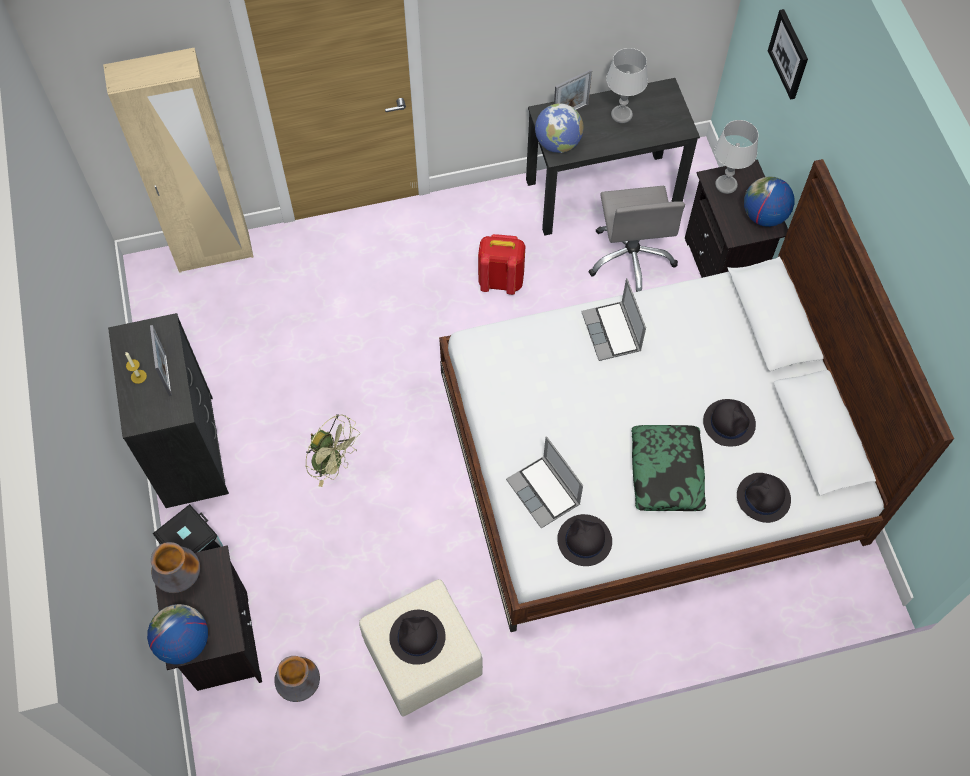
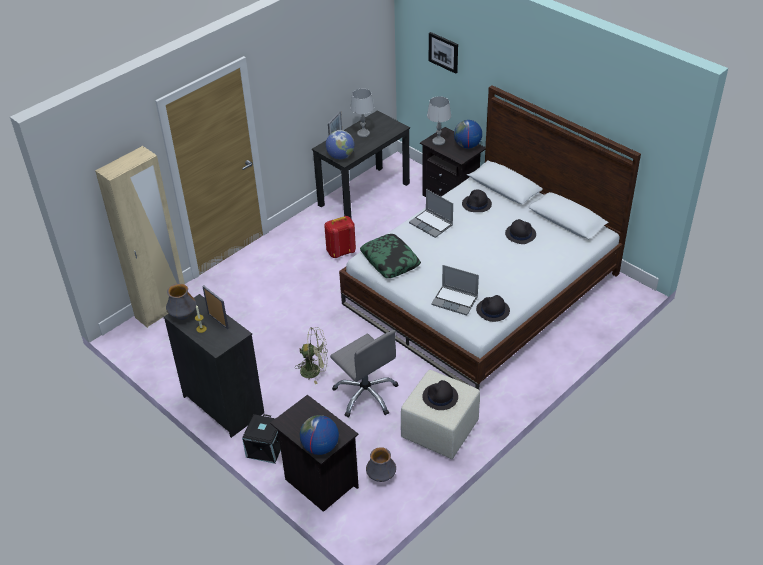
camera: 30 degrees left, 20 degrees down
(180, 577) = (292, 420): vase -> vase (183, 316)
(631, 258) = (402, 214): grey office chair -> grey office chair (366, 394)
(667, 472) = (508, 266): pillow -> pillow (390, 261)
(763, 498) = (563, 254): black hat -> black hat (477, 204)

